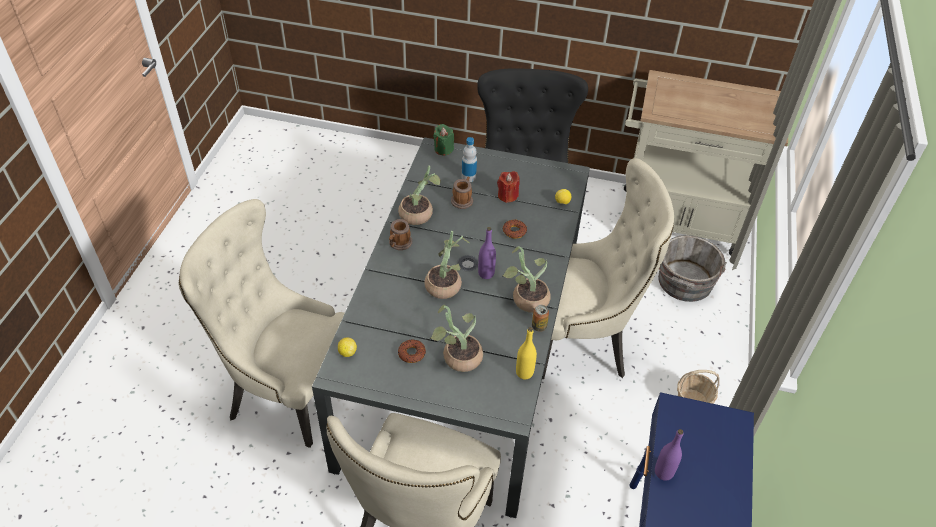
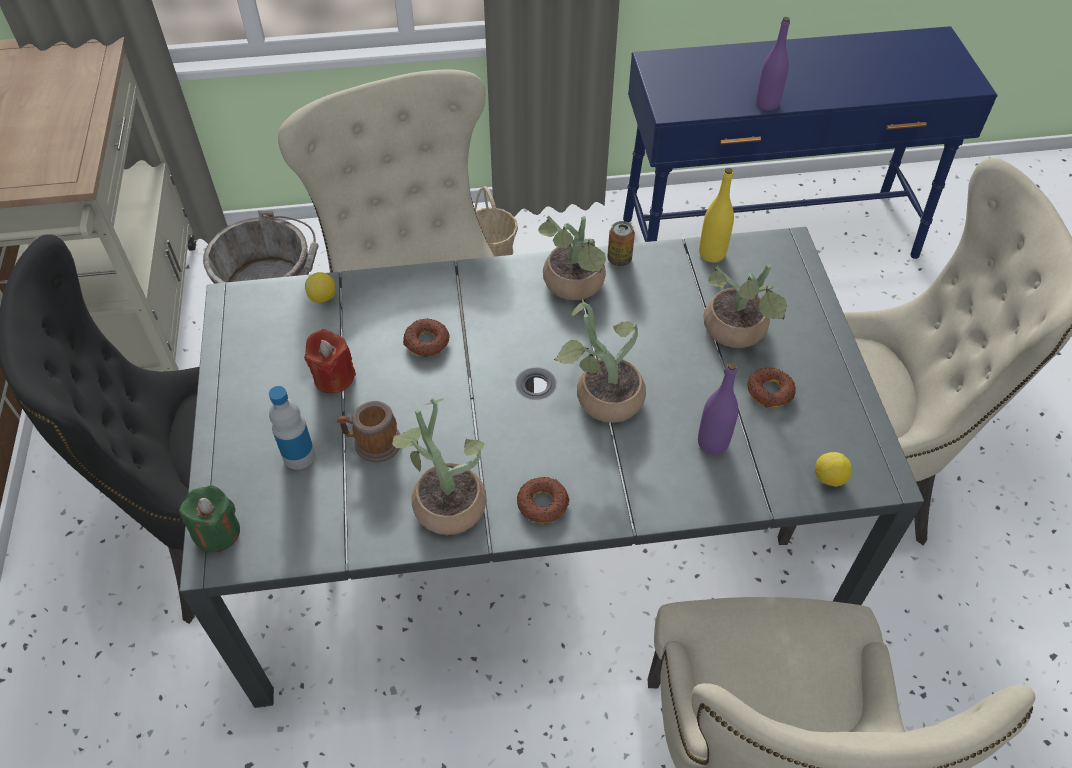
camera: 110 degrees left, 5 degrees up
(399, 244) = (543, 503): mug -> donut
(486, 273) = (548, 350): purple bottle -> purple bottle (712, 443)

